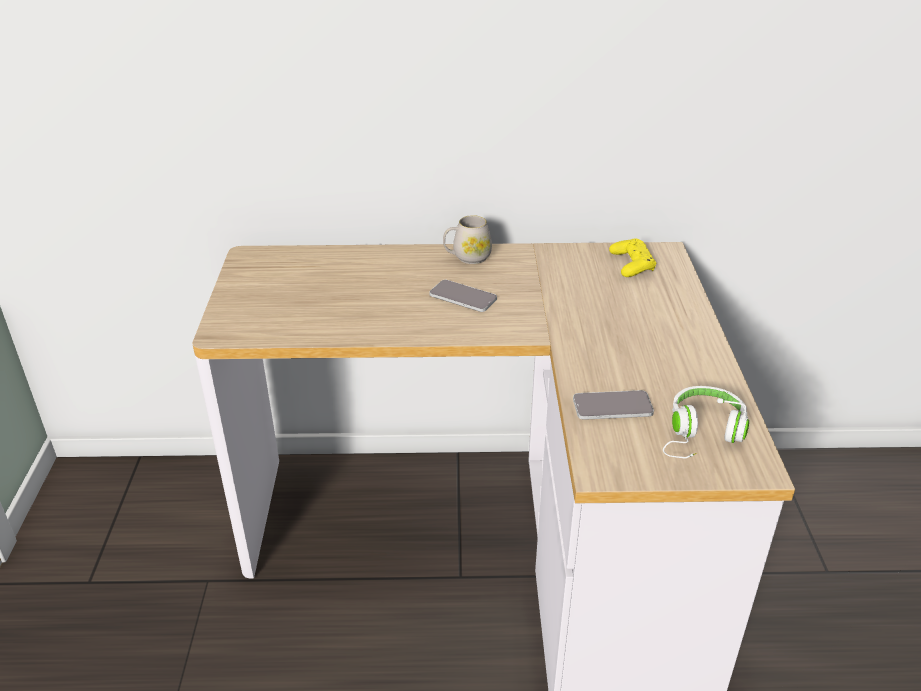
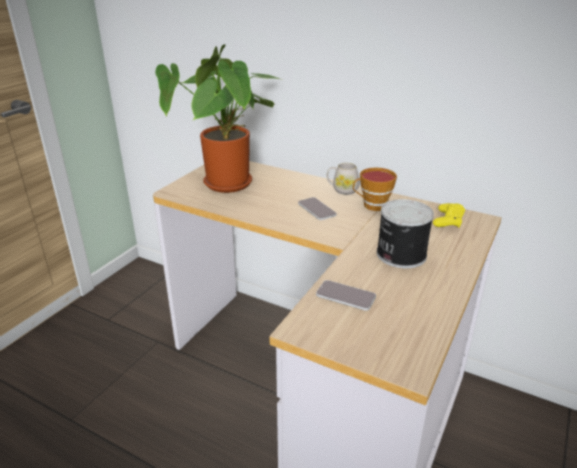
camera: 30 degrees right, 5 degrees down
(303, 296) = (229, 186): none -> potted plant
(527, 270) = (372, 206): none -> cup
(620, 329) = (399, 254): none -> can
(702, 434) = (391, 334): white headphones -> none

